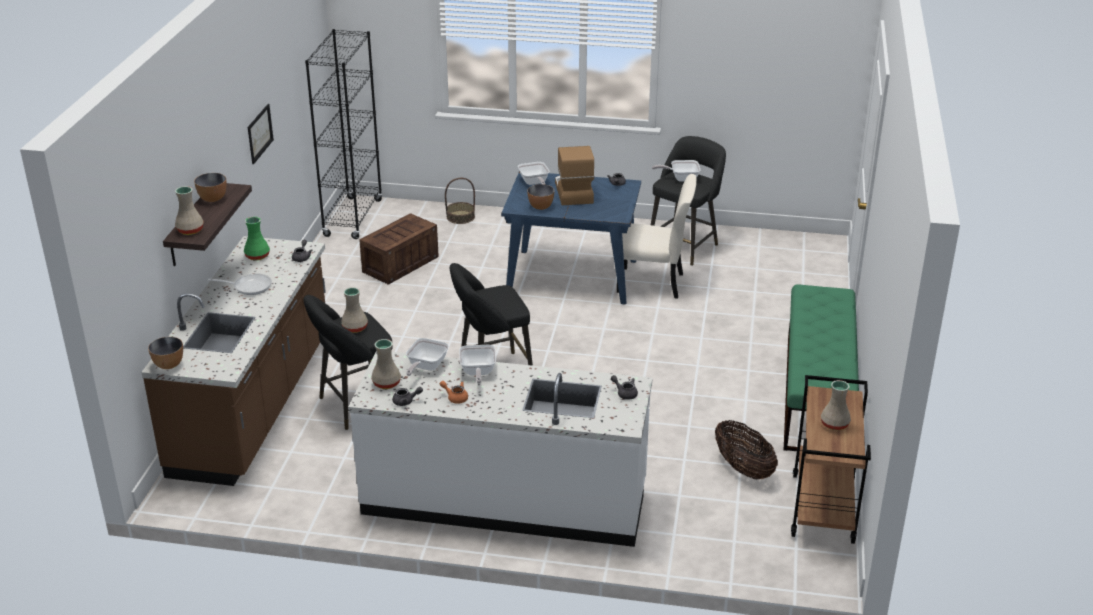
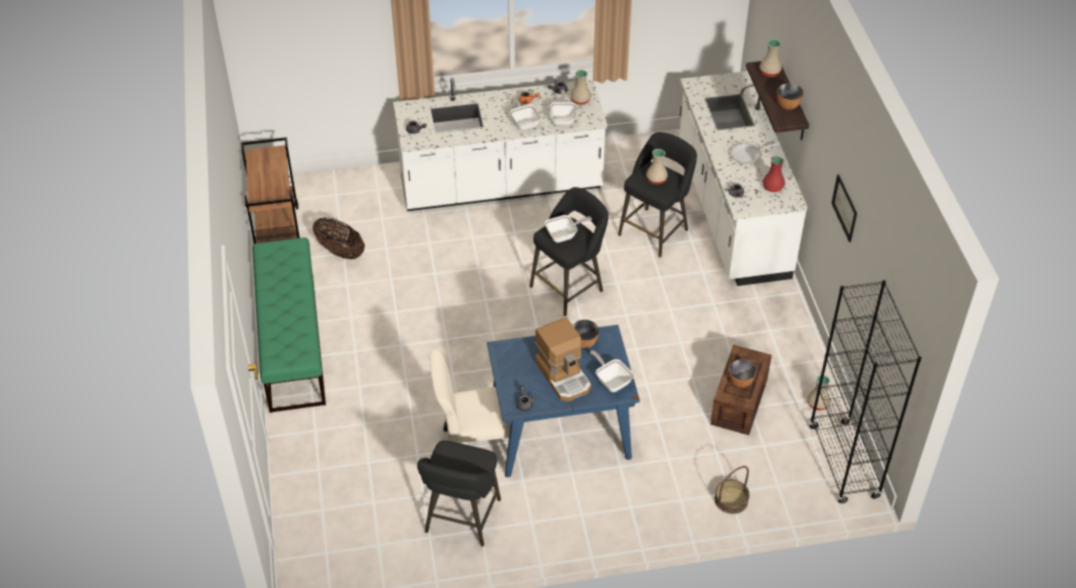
camera: 160 degrees right, 15 degrees up
(169, 365) = (735, 79): bowl -> bowl (740, 382)
(254, 404) = (731, 212): brown counter -> white counter
(256, 256) = (773, 187): green vase -> red vase
(681, 178) = (466, 465): frying pan -> frying pan (564, 235)
(834, 424) = (268, 175): beige vase -> beige vase (818, 404)

